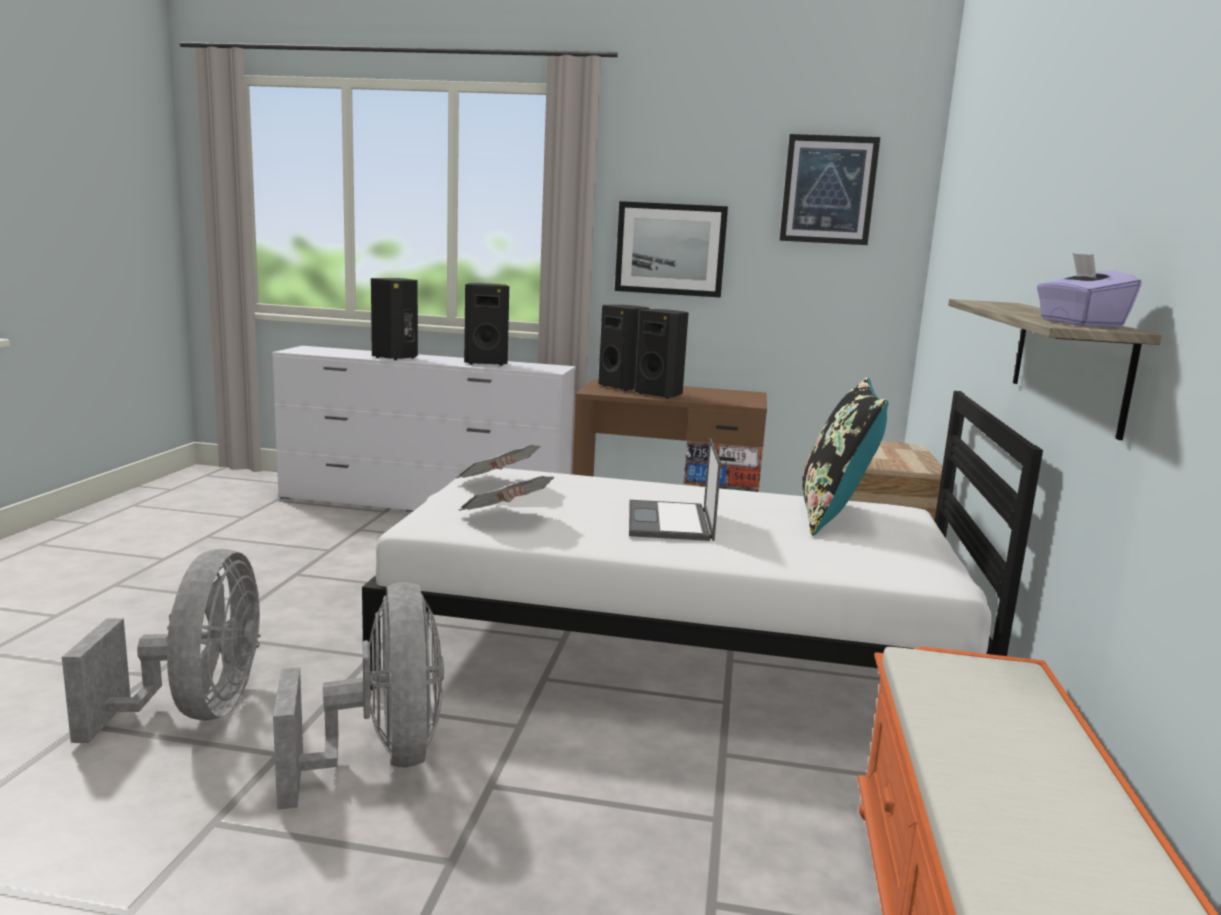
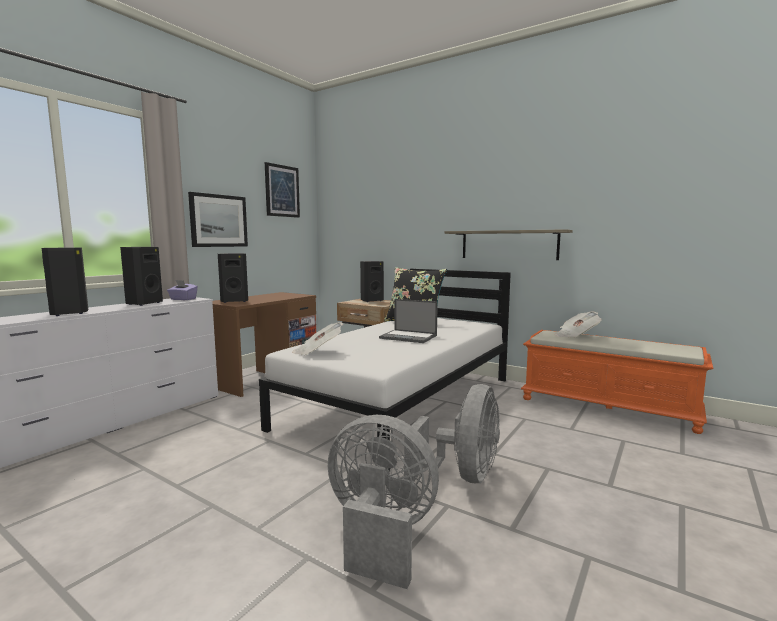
camera: 65 degrees left, 5 degrees down
(381, 758) = (463, 476): grey fan -> grey fan turned 105 degrees clockwise
(505, 518) = (380, 356): newspaper -> newspaper (576, 336)
(660, 394) = (263, 299): black speaker -> black speaker (371, 300)
(1079, 324) = (552, 229): purple tissue box -> purple tissue box (183, 299)

